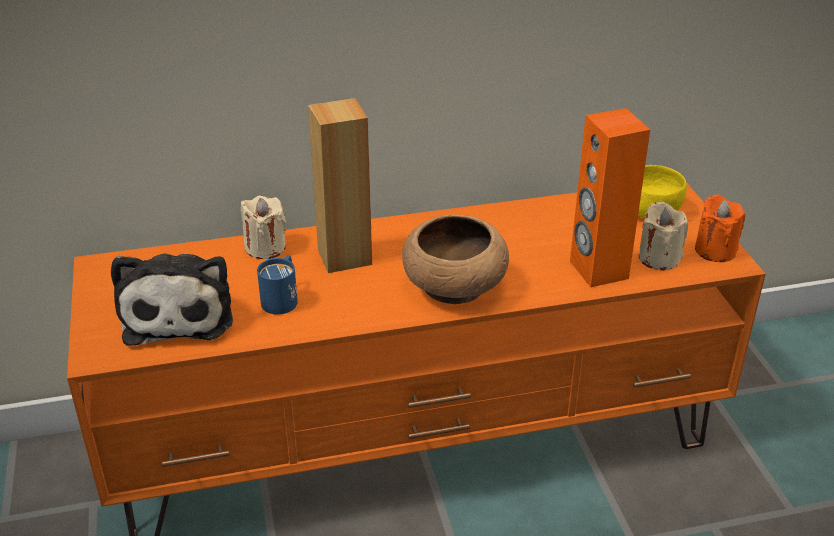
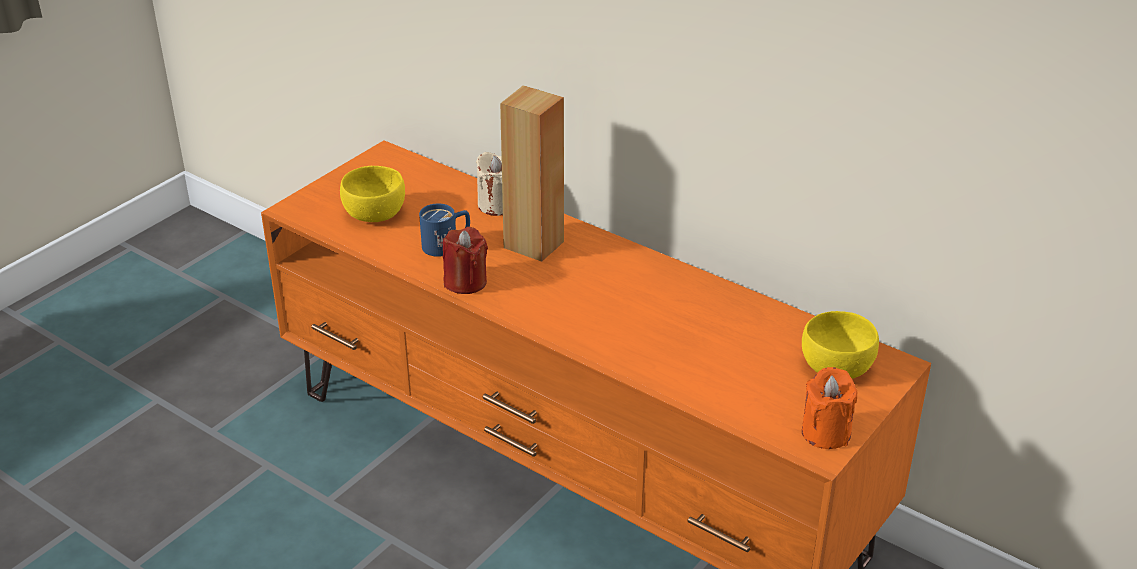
camera: 50 degrees right, 0 degrees up
(179, 313) = (375, 213): plush toy -> yellow bowl
(347, 313) = (465, 282): none -> red candle
(454, 287) = (564, 314): brown bowl -> none
(598, 270) = (693, 377): orange speaker -> none
(659, 258) = (762, 404): beige candle -> none

